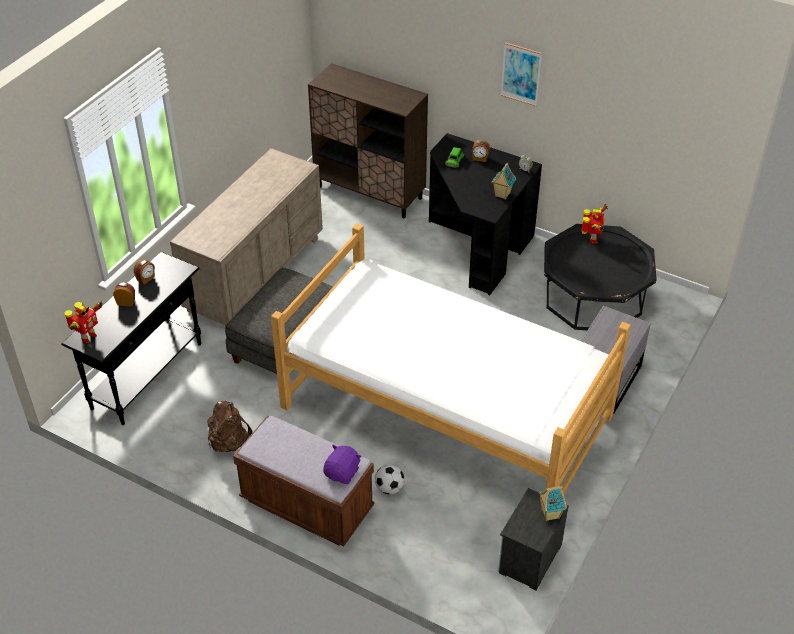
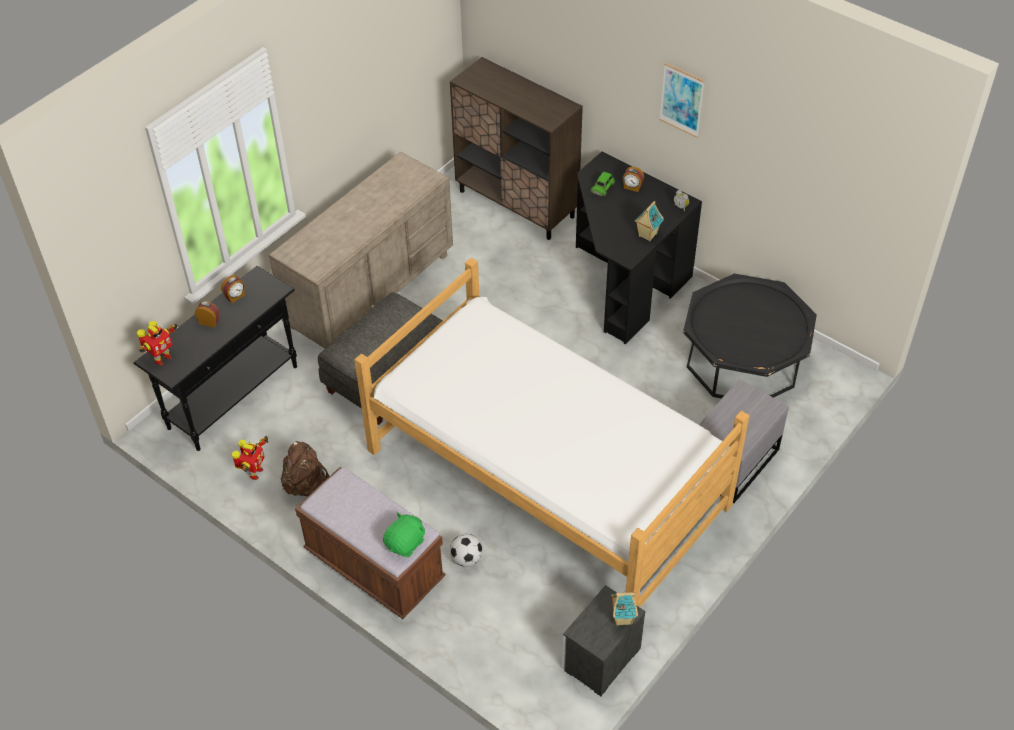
camera: 10 degrees right, 5 degrees up
(342, 473) = (405, 543): purple plush toy -> green plush toy
(592, 239) = (748, 294): toy robot -> toy robot (254, 473)

